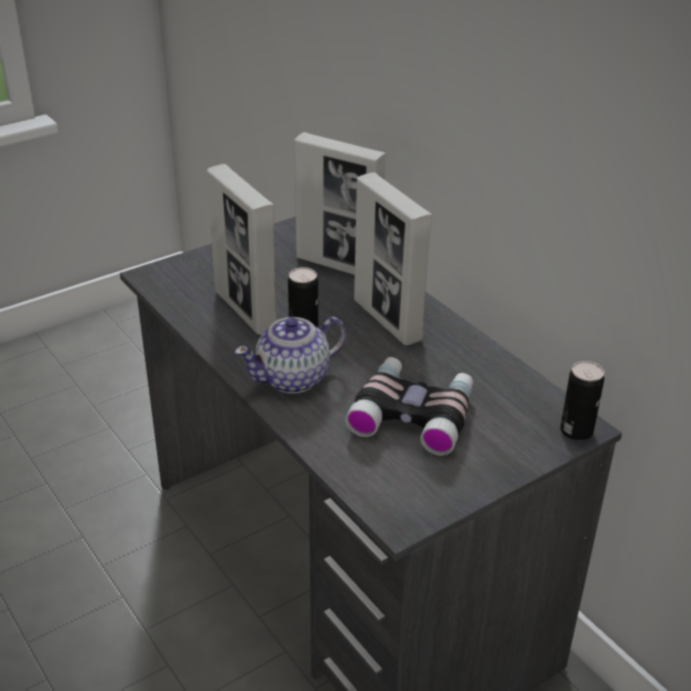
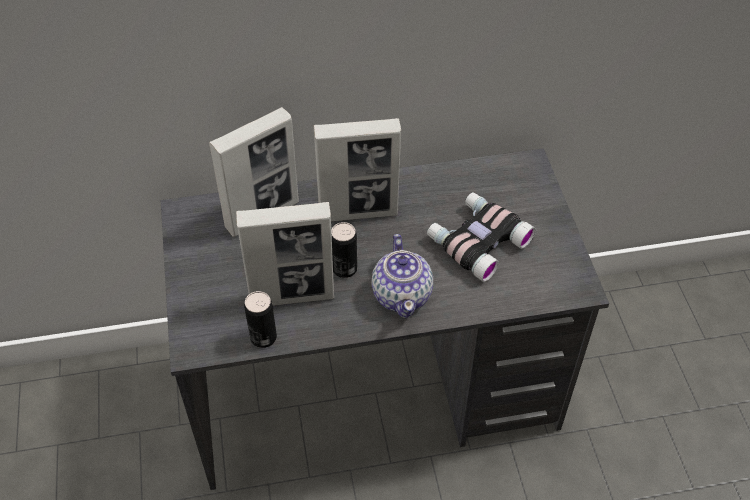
camera: 65 degrees left, 15 degrees up
(576, 431) = (533, 168): can -> can (263, 337)

